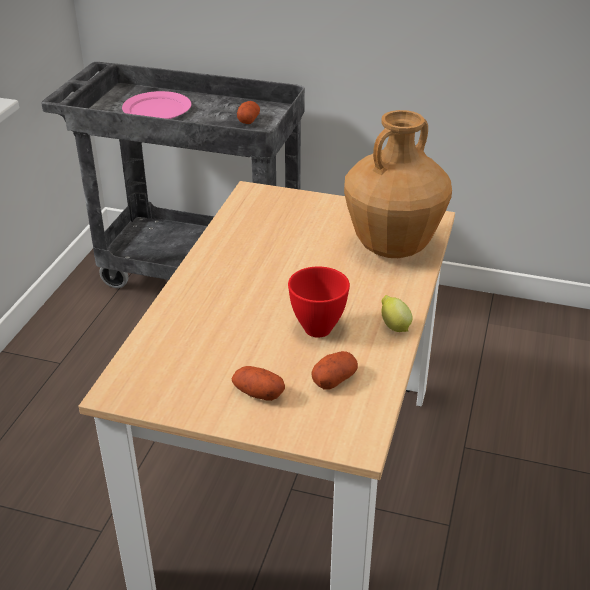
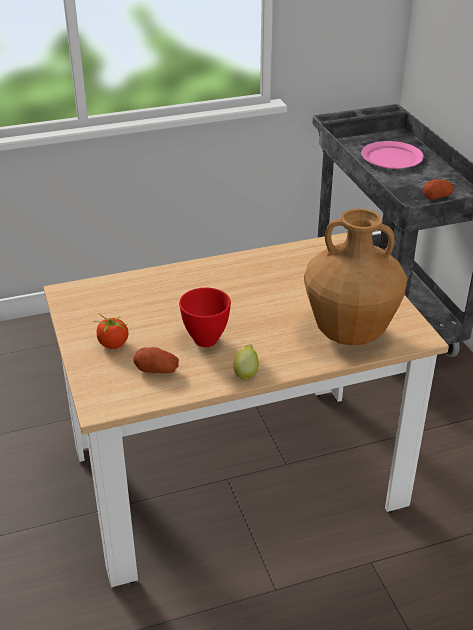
camera: 55 degrees right, 0 degrees up
(258, 393) = (113, 344): potato -> tomato

